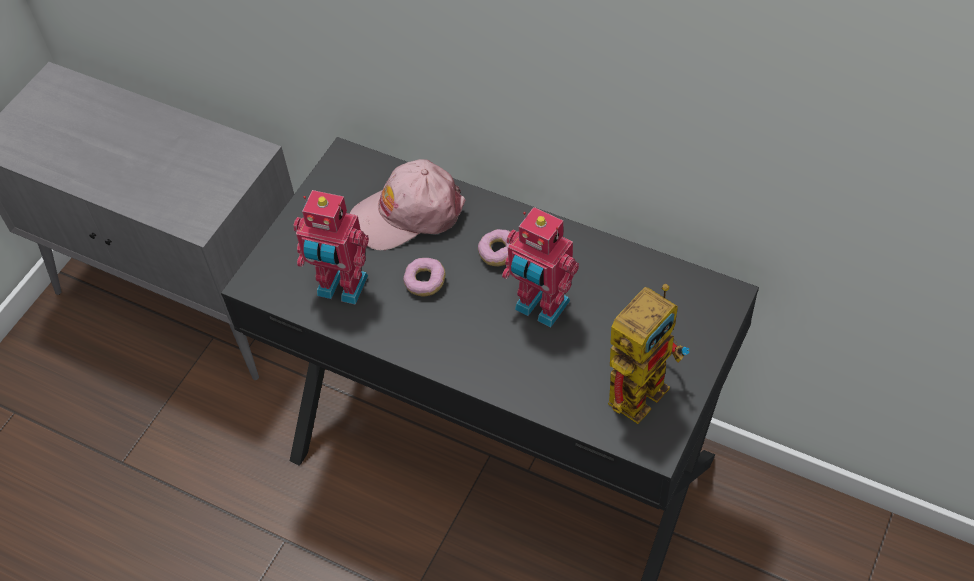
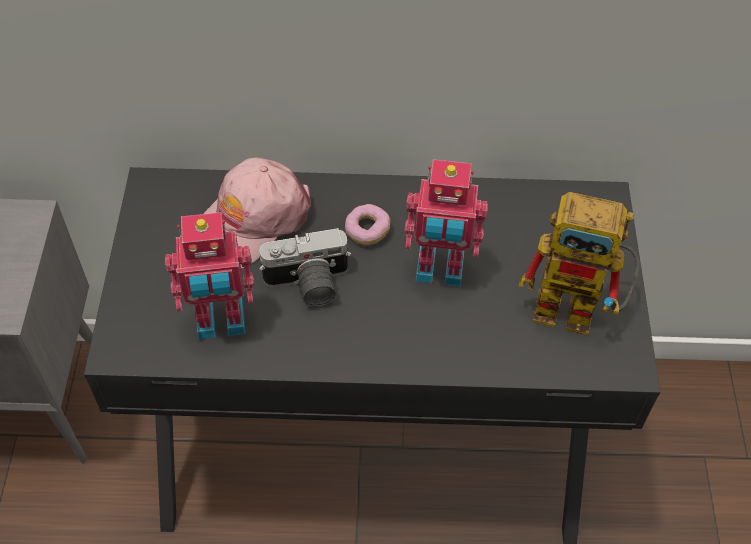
camera: 30 degrees left, 0 degrees up
(425, 282) = (308, 285): donut -> camera
(641, 383) = (578, 309): toy robot -> toy robot turned 90 degrees clockwise

